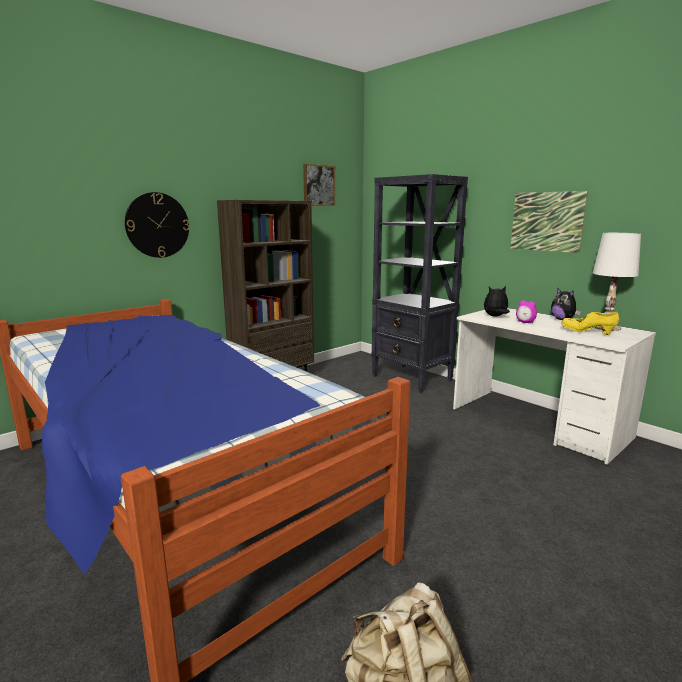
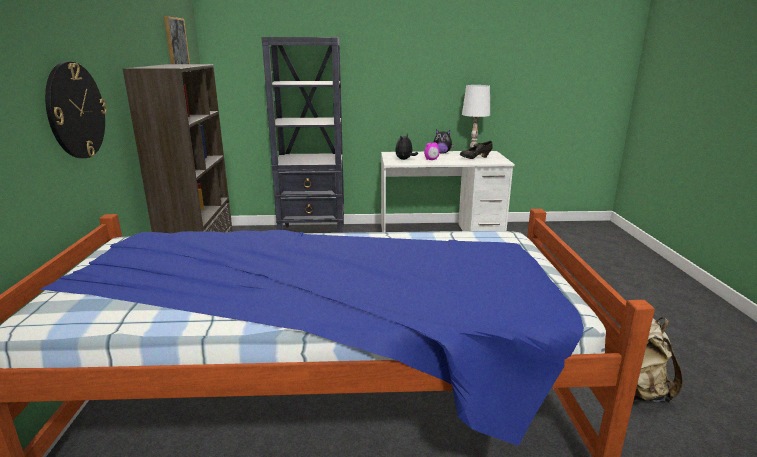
camera: 50 degrees left, 5 degrees up
(546, 221) = (414, 78): picture -> none
(587, 332) = (475, 158): yellow shoe -> black shoe

